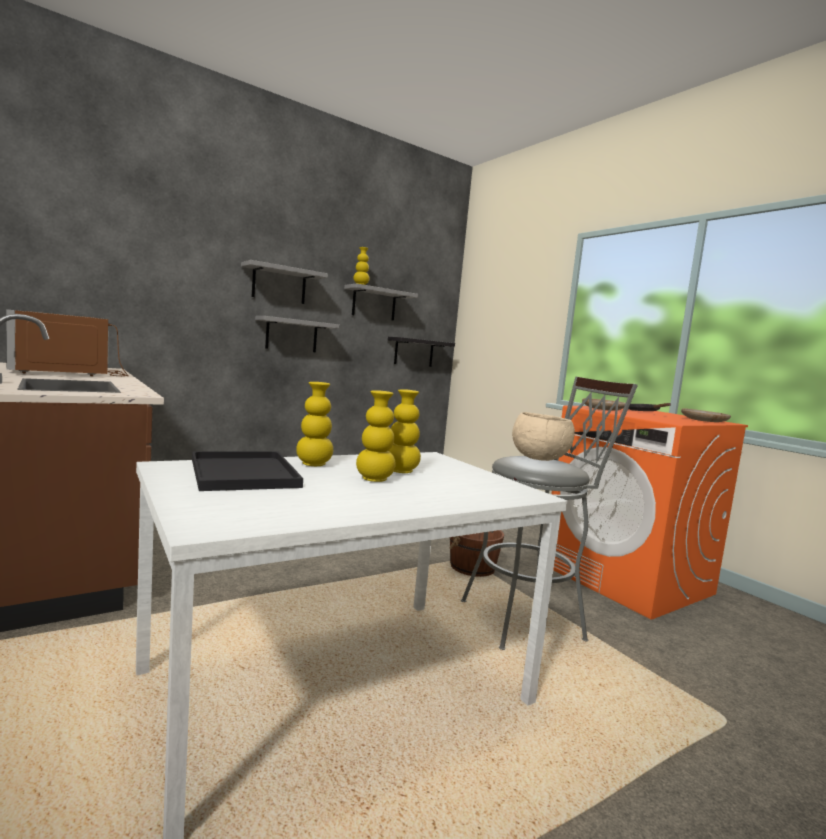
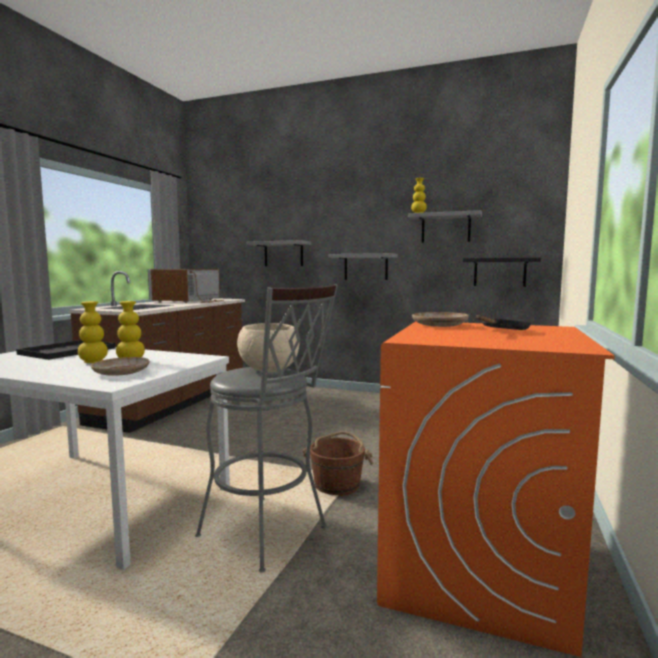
camera: 55 degrees right, 0 degrees up
(279, 284) = (353, 227): grey shelf -> grey shelf (283, 254)
(313, 464) = (114, 352): yellow vase -> none
(704, 420) = (530, 343): beige plate -> beige plate (121, 372)

